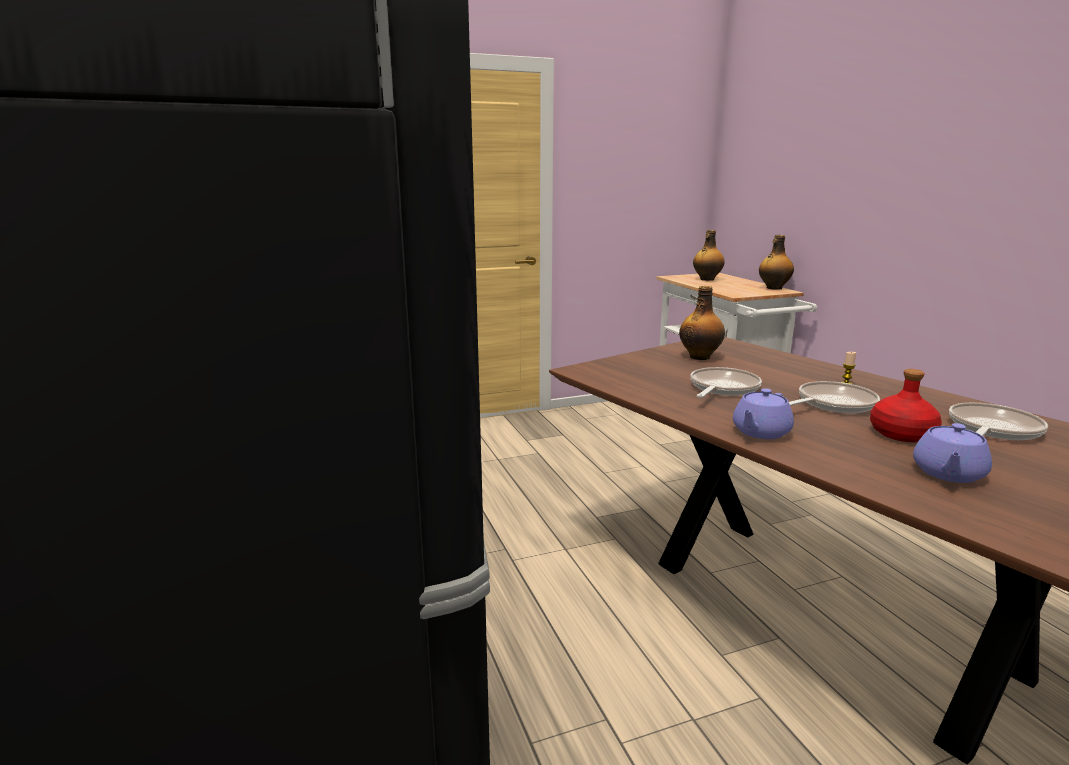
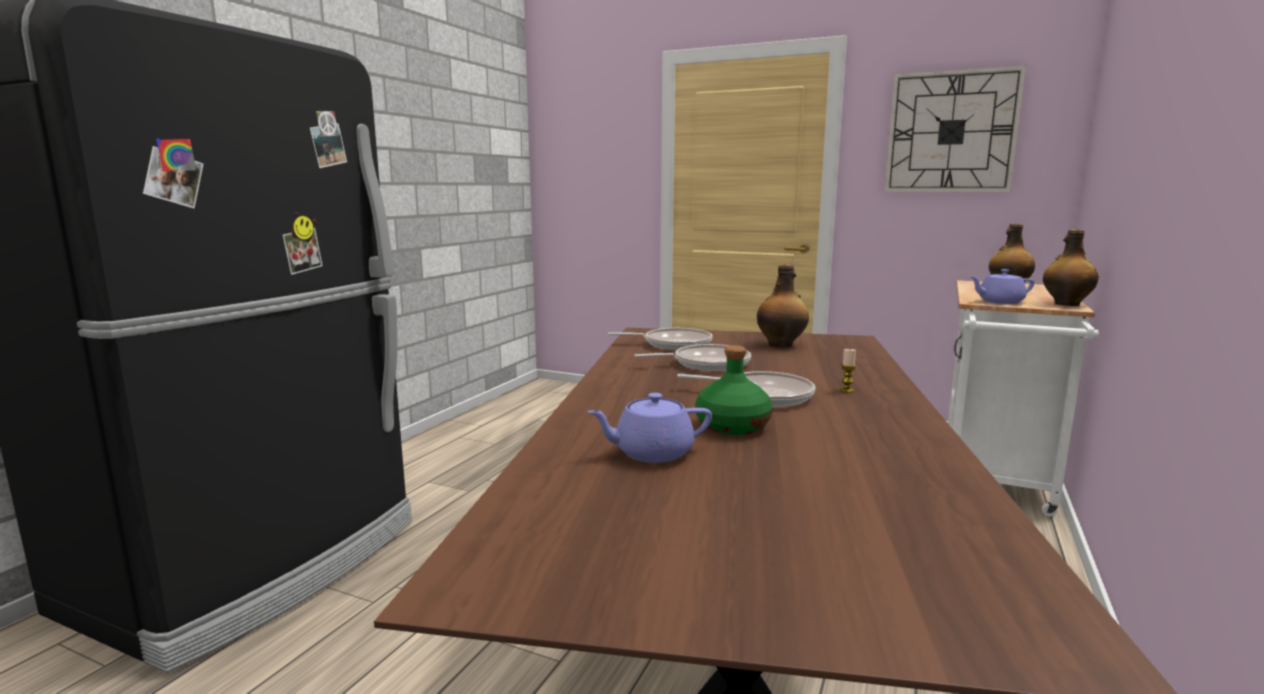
camera: 45 degrees right, 5 degrees down
(635, 154) = (951, 132): none -> wall clock
(760, 432) = (617, 389): purple teapot -> purple teapot (999, 302)
(901, 434) = (731, 426): red bottle -> green bottle
(992, 429) = (851, 455): frying pan -> frying pan (673, 344)

